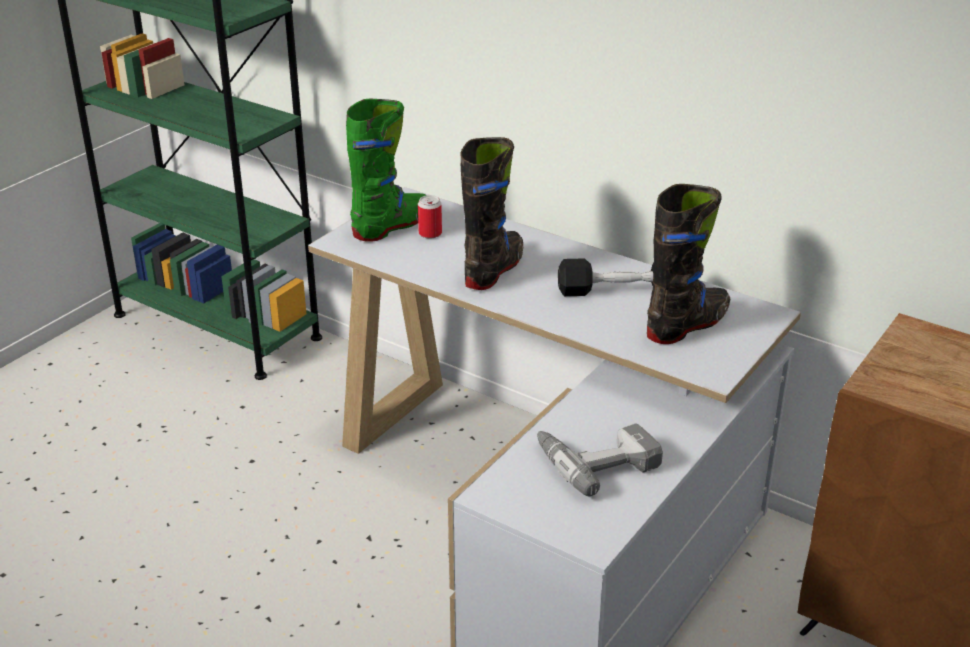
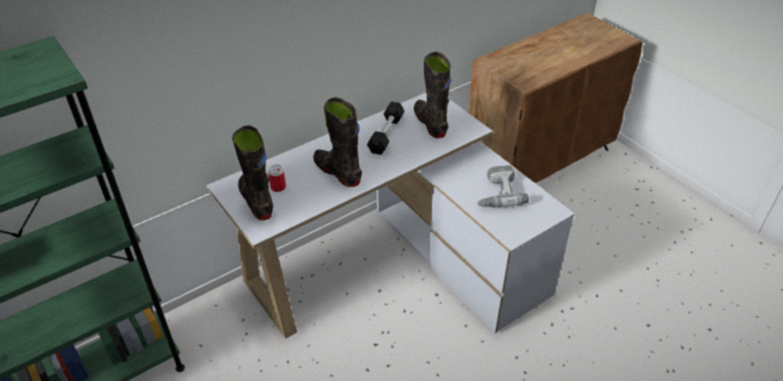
camera: 70 degrees left, 10 degrees up
(392, 226) = (256, 201): green boot -> black boot

